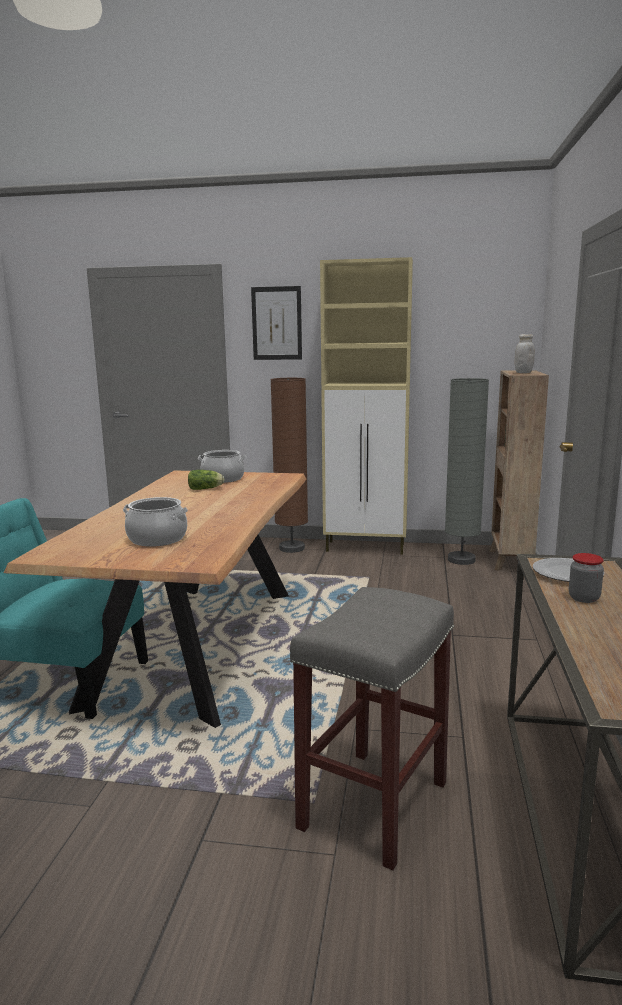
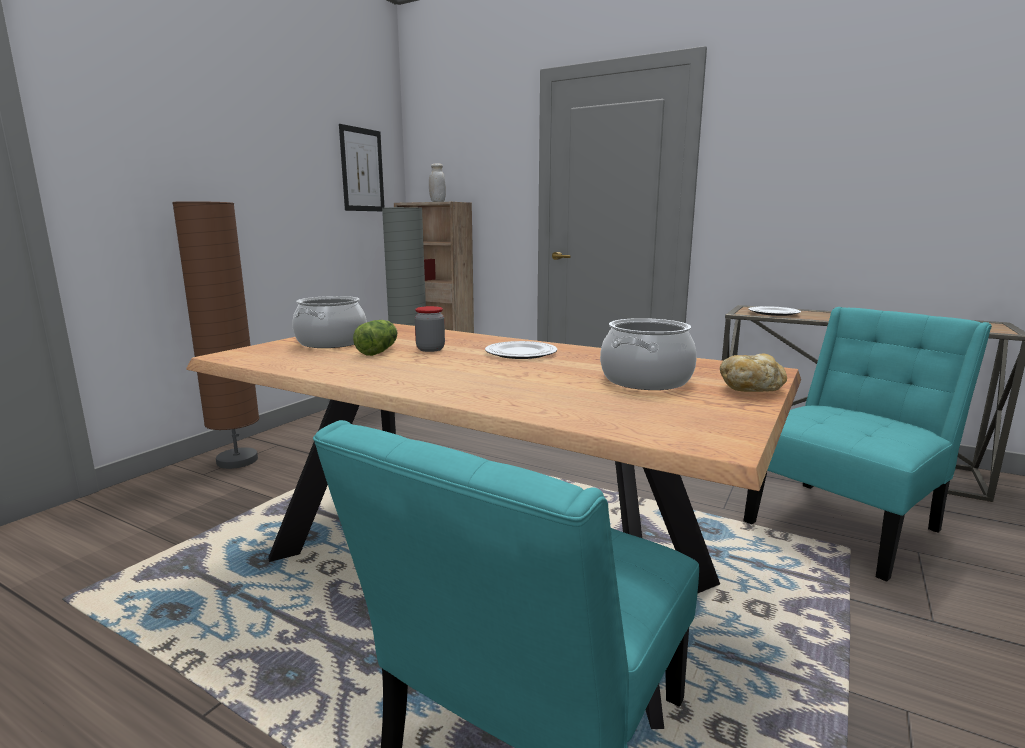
camera: 70 degrees left, 0 degrees up
(143, 561) = (751, 389): none -> bread
(219, 510) = (520, 353): none -> plate
(276, 323) = (130, 112): picture -> picture (362, 170)
(366, 548) = (312, 426): beige cabinet -> none
(374, 807) = (846, 523): grey stool -> turquoise chair
(584, 598) = (823, 317): jar -> jar (430, 349)

